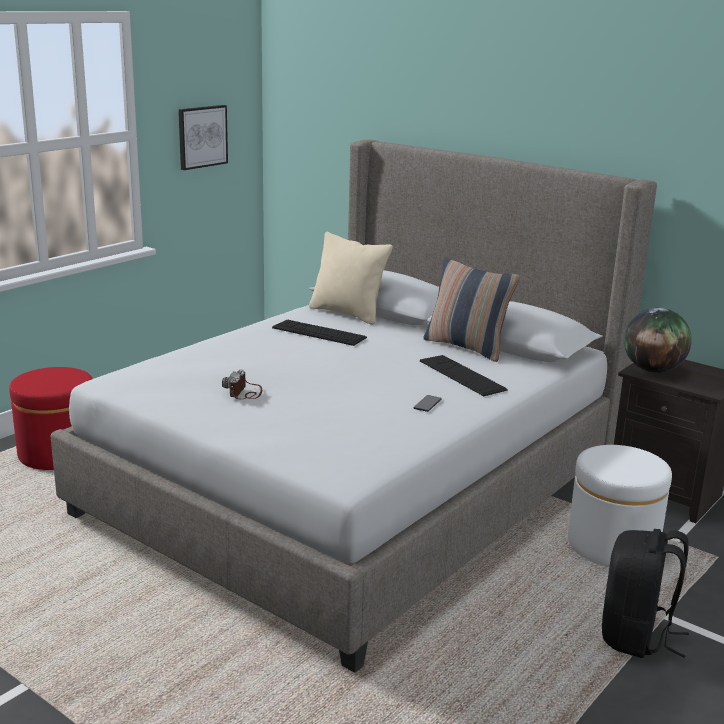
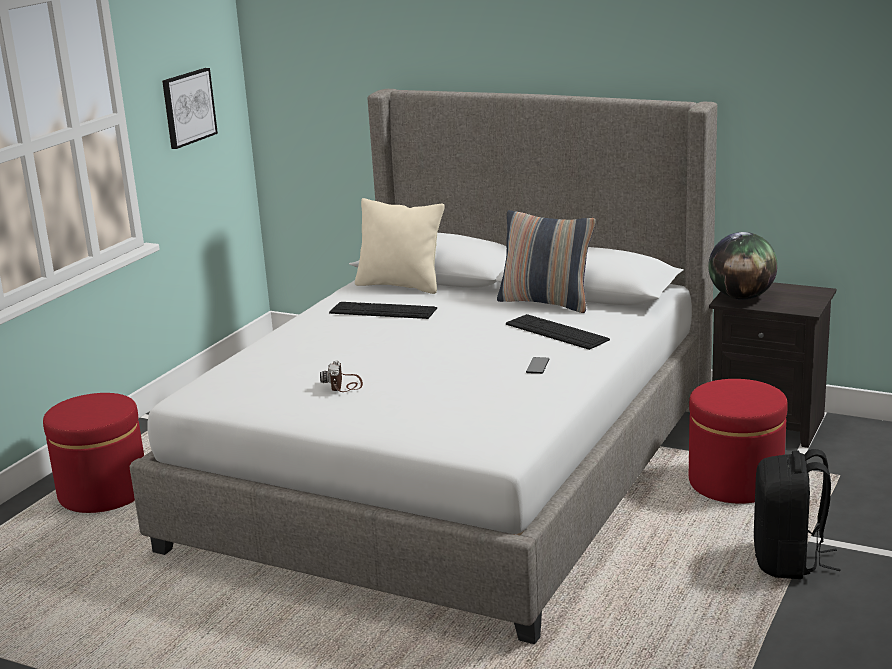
camera: 10 degrees left, 0 degrees up
(612, 545) = (735, 482): white ottoman -> red ottoman

